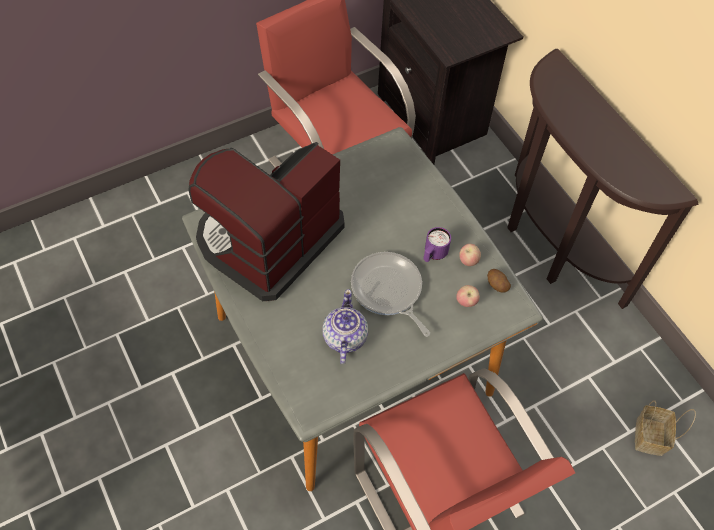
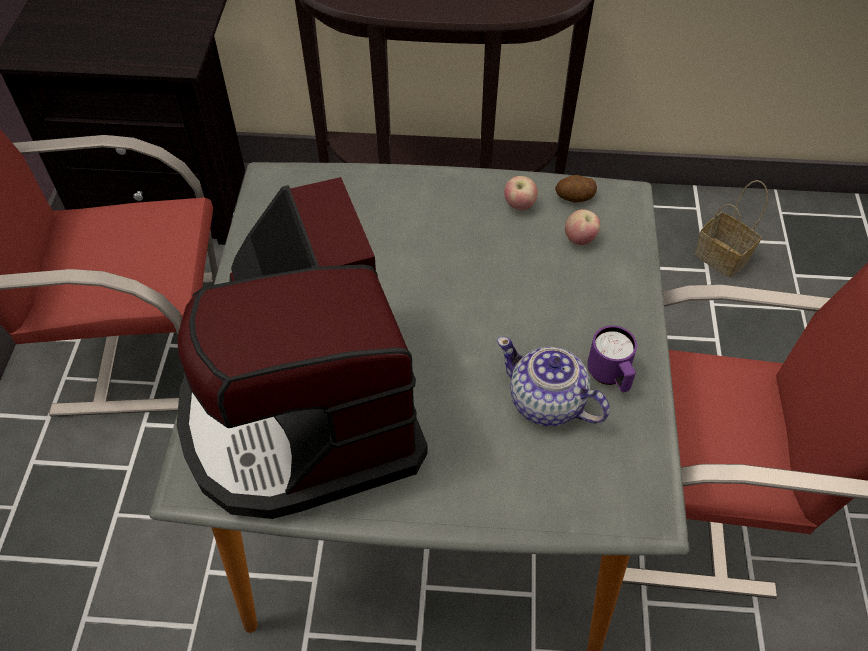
camera: 55 degrees left, 5 degrees down
(388, 291) = (504, 311): frying pan -> none
(433, 255) = (483, 234): purple mug -> purple mug (610, 377)

